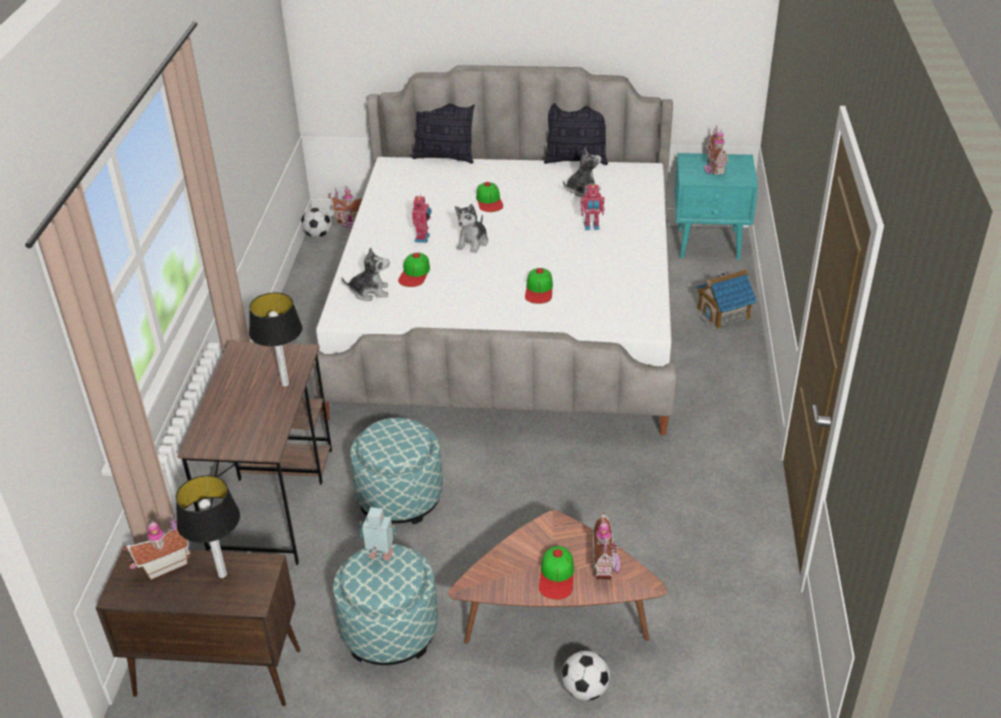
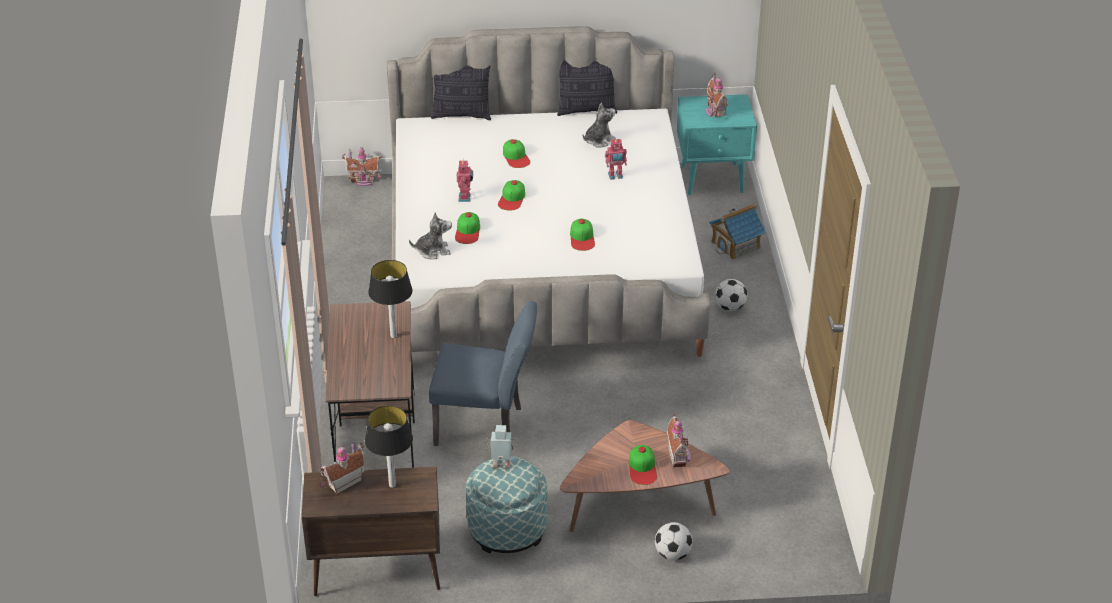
camera: 10 degrees left, 0 degrees up
(318, 235) = (335, 196): football -> football (730, 307)
(400, 497) = (486, 427): ottoman -> blue chair
(473, 243) = (512, 198): plush toy -> cap

